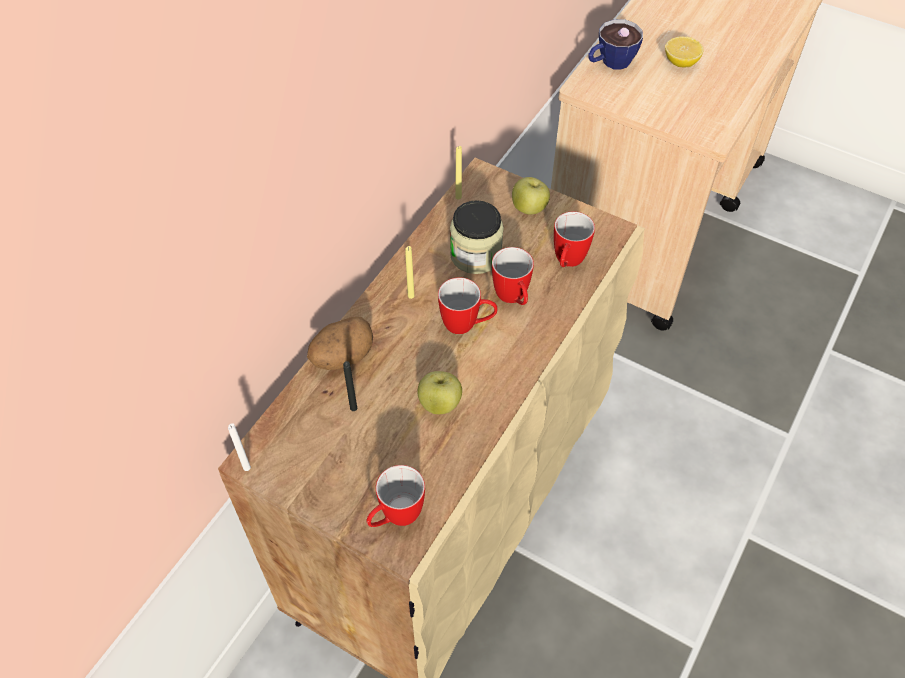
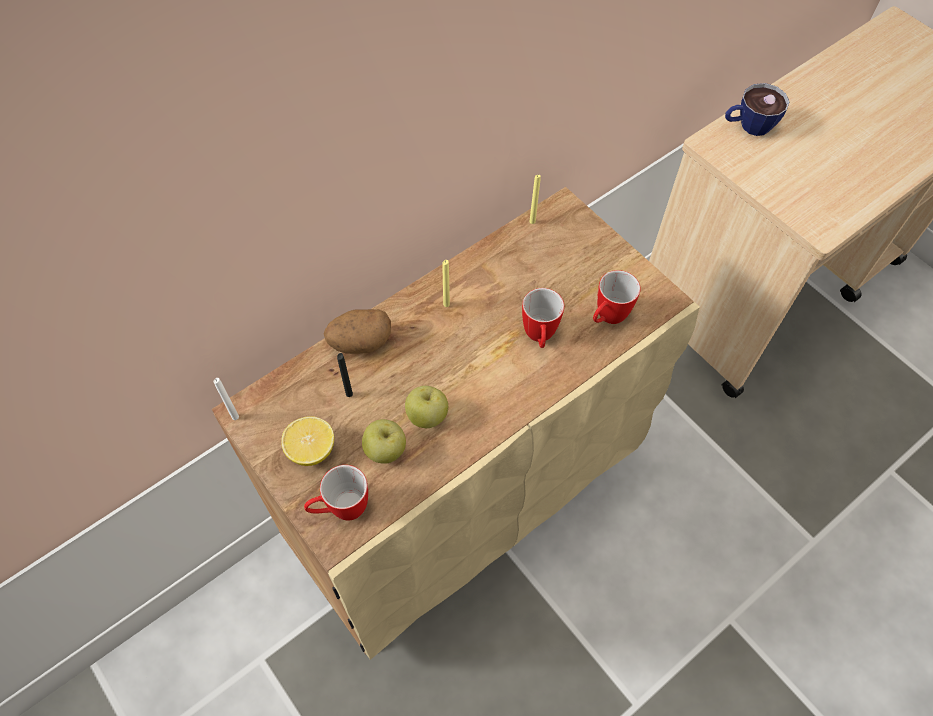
camera: 20 degrees right, 5 degrees up
(467, 325) = (485, 349): mug -> none
(475, 255) = (523, 283): jar -> none
(529, 208) = (594, 253): apple -> apple (385, 450)
(681, 62) = (821, 145): lemon -> lemon (311, 449)

